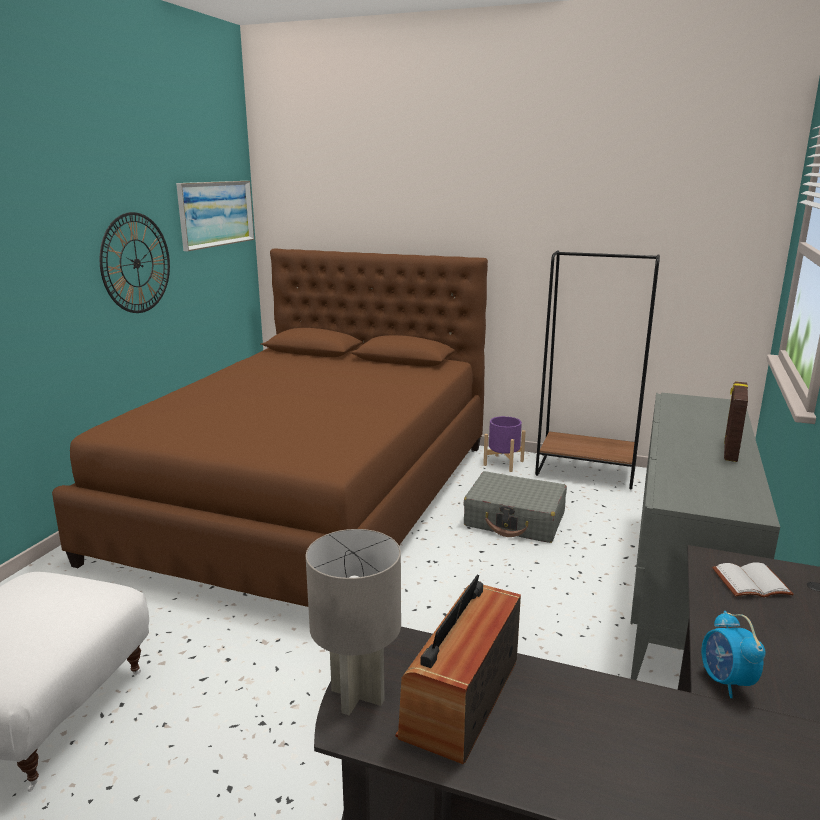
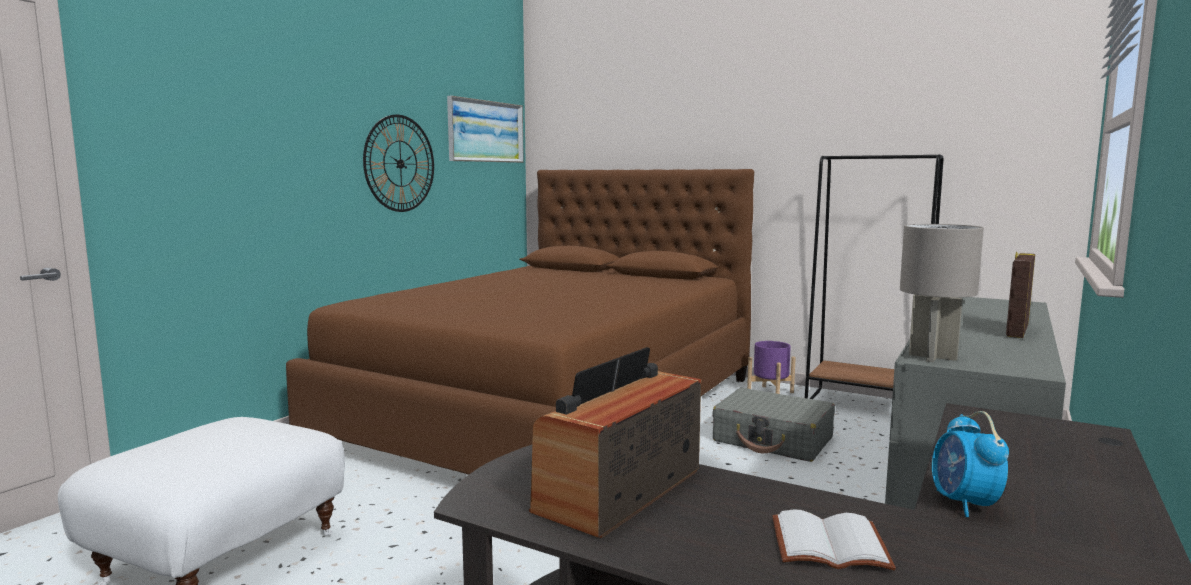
camera: 10 degrees right, 10 degrees down
(358, 695) = (503, 480): grey table lamp -> grey table lamp (933, 357)
(751, 581) = (1021, 433): white book -> white book (830, 543)

